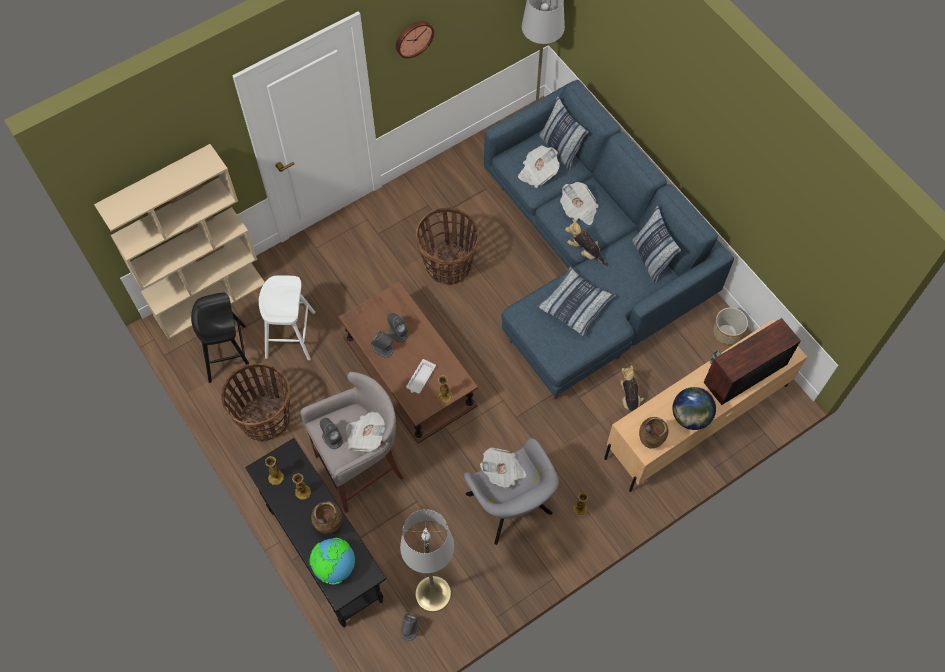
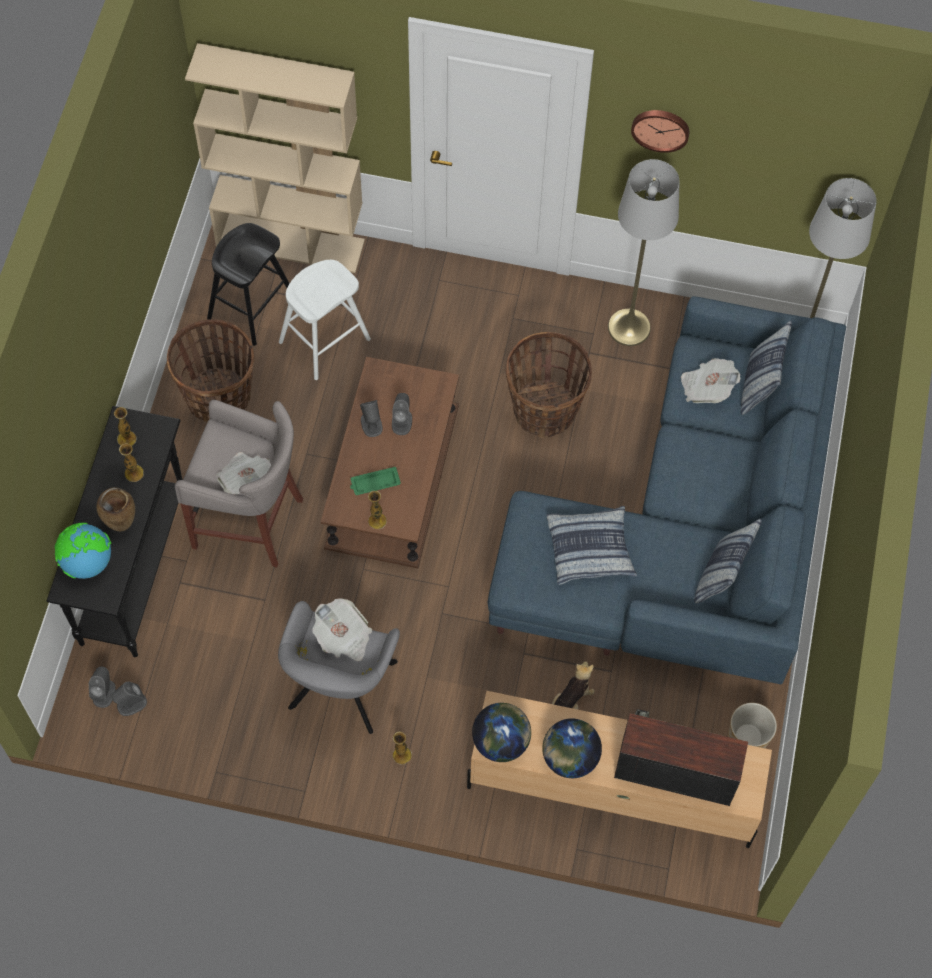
camera: 45 degrees right, 0 degrees up
(332, 438) = (214, 452): grey speaker -> grey speaker (104, 693)
(420, 378) = (374, 483): white tray -> green tray
(433, 594) = (185, 694): grey floor lamp -> grey floor lamp (629, 327)
(578, 209) = (704, 461): newspaper -> none
(585, 251) = (662, 507): plush toy -> none
(649, 442) = (501, 741): brown vase -> globe

